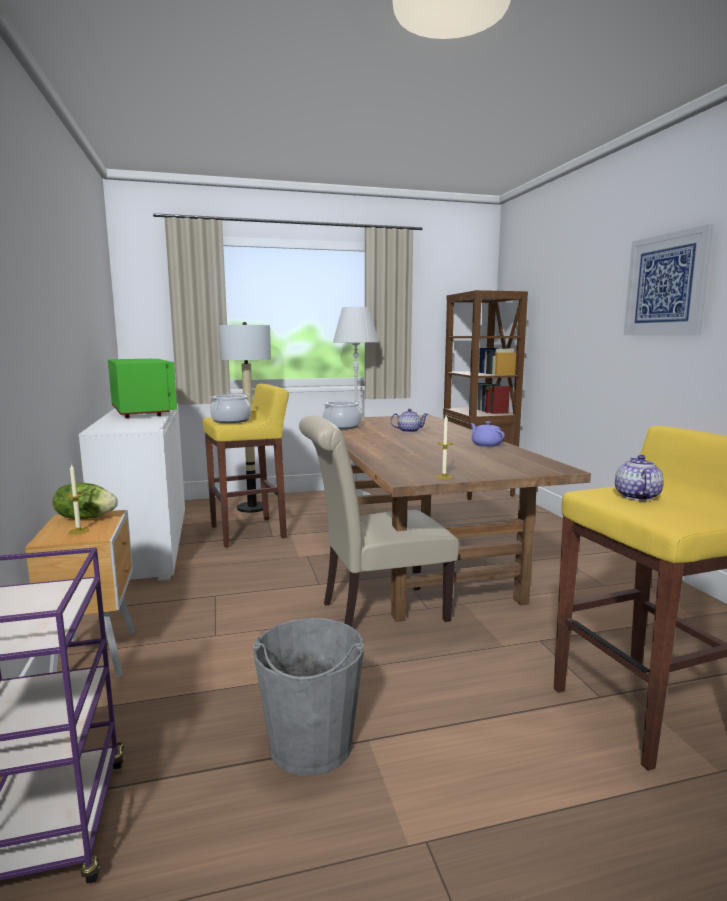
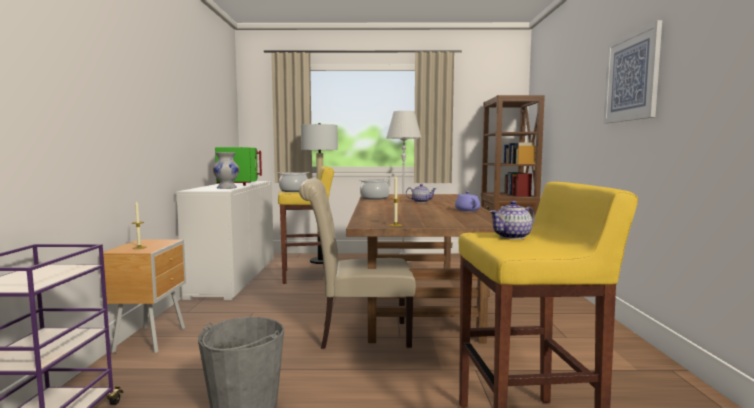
camera: 15 degrees right, 5 degrees down
(86, 517) = (153, 241): lettuce -> none
(144, 423) = (226, 188): none -> white vase
(636, 496) = (512, 236): teapot -> teapot turned 150 degrees counterclockwise

